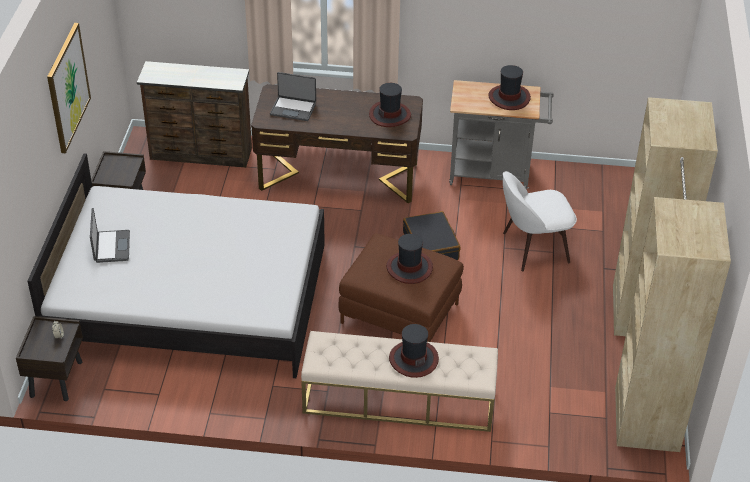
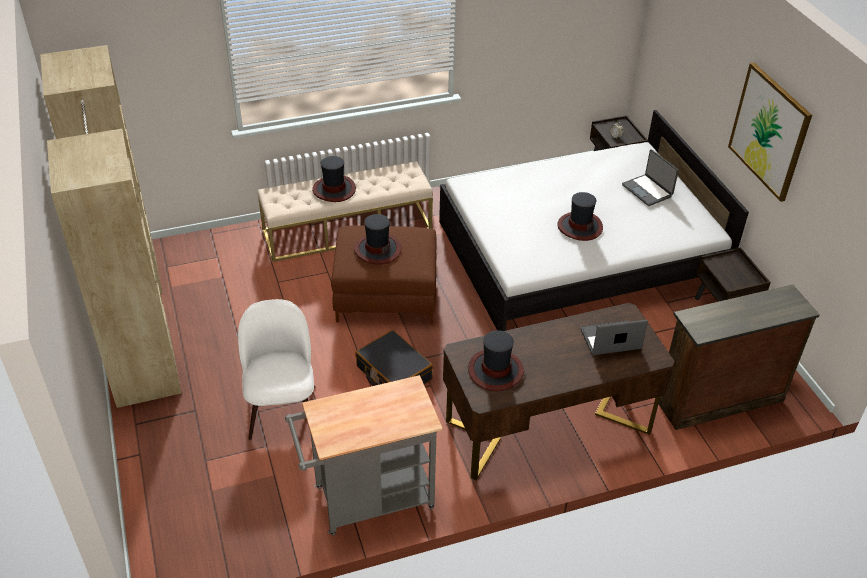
camera: 155 degrees right, 0 degrees up
(509, 98) = (354, 422): hat -> hat (579, 226)
(532, 248) = (282, 409): white chair -> white chair turned 60 degrees counterclockwise

